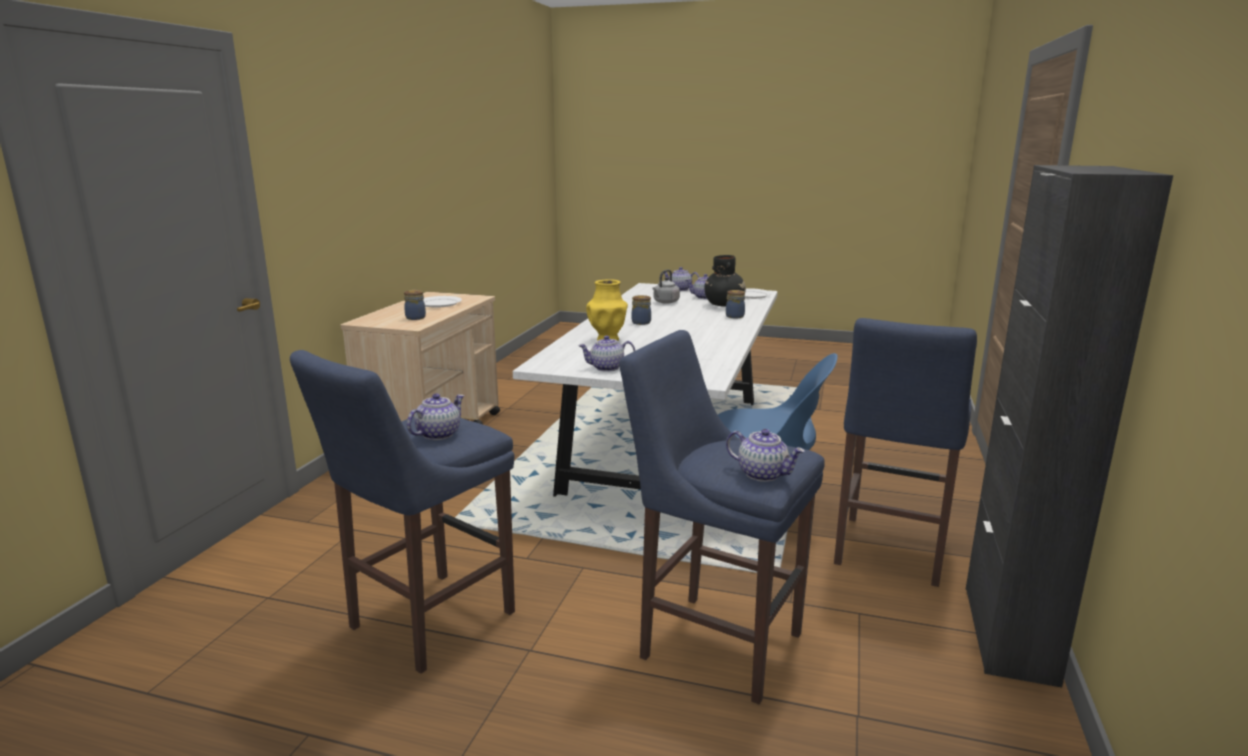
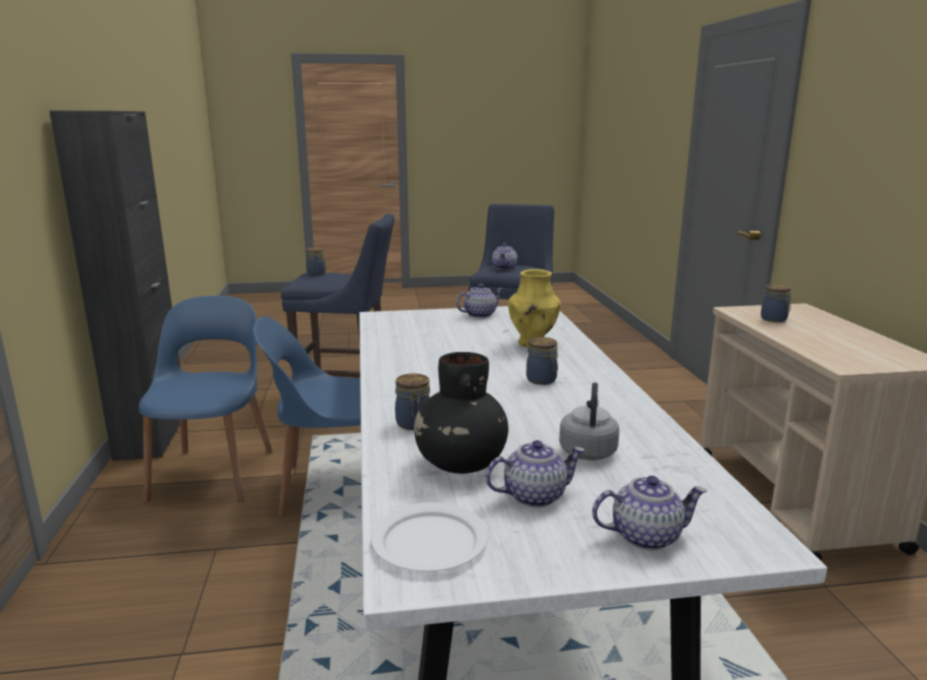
camera: 155 degrees right, 0 degrees up
(439, 303) = (839, 344): white plate -> none
(763, 474) = (315, 273): teapot -> jar
(889, 553) = (214, 472): blue stool -> blue chair

